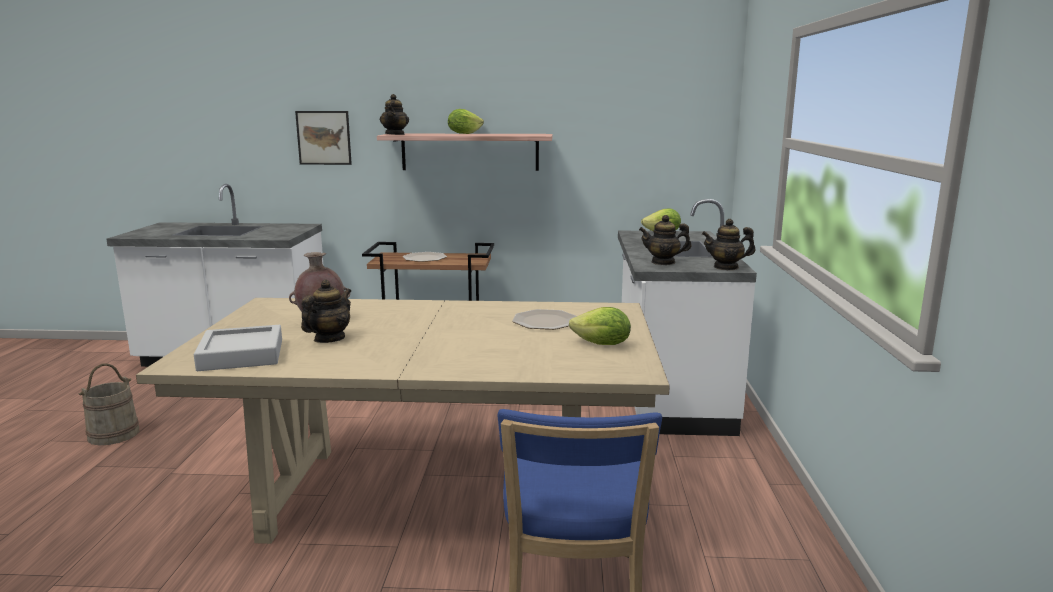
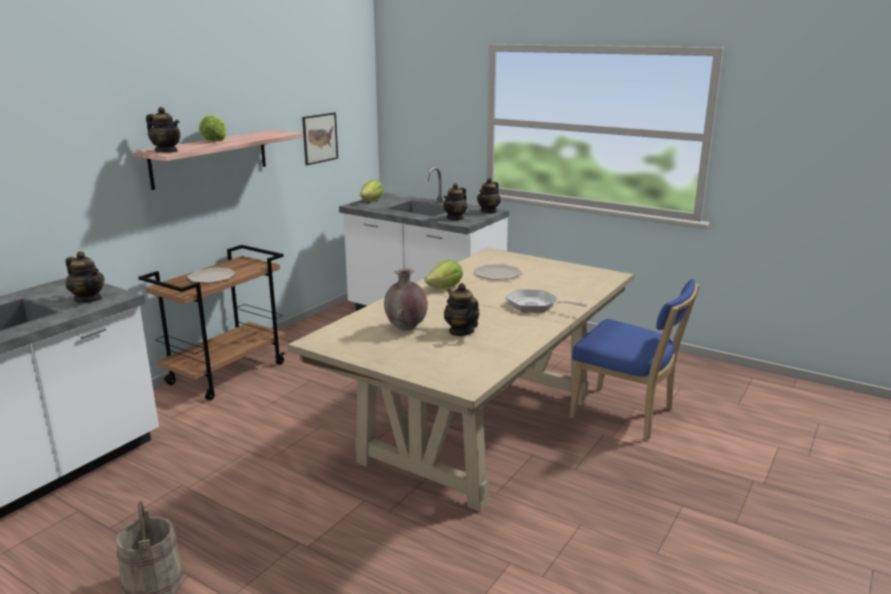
camera: 60 degrees left, 5 degrees up
(241, 355) = (467, 362): grey tray -> none
(269, 234) = (88, 299): none -> teapot
(324, 137) = (60, 168): picture -> picture (320, 138)
(446, 354) = (535, 306): none -> frying pan
(602, 345) = (559, 271): lettuce -> lettuce (445, 288)

